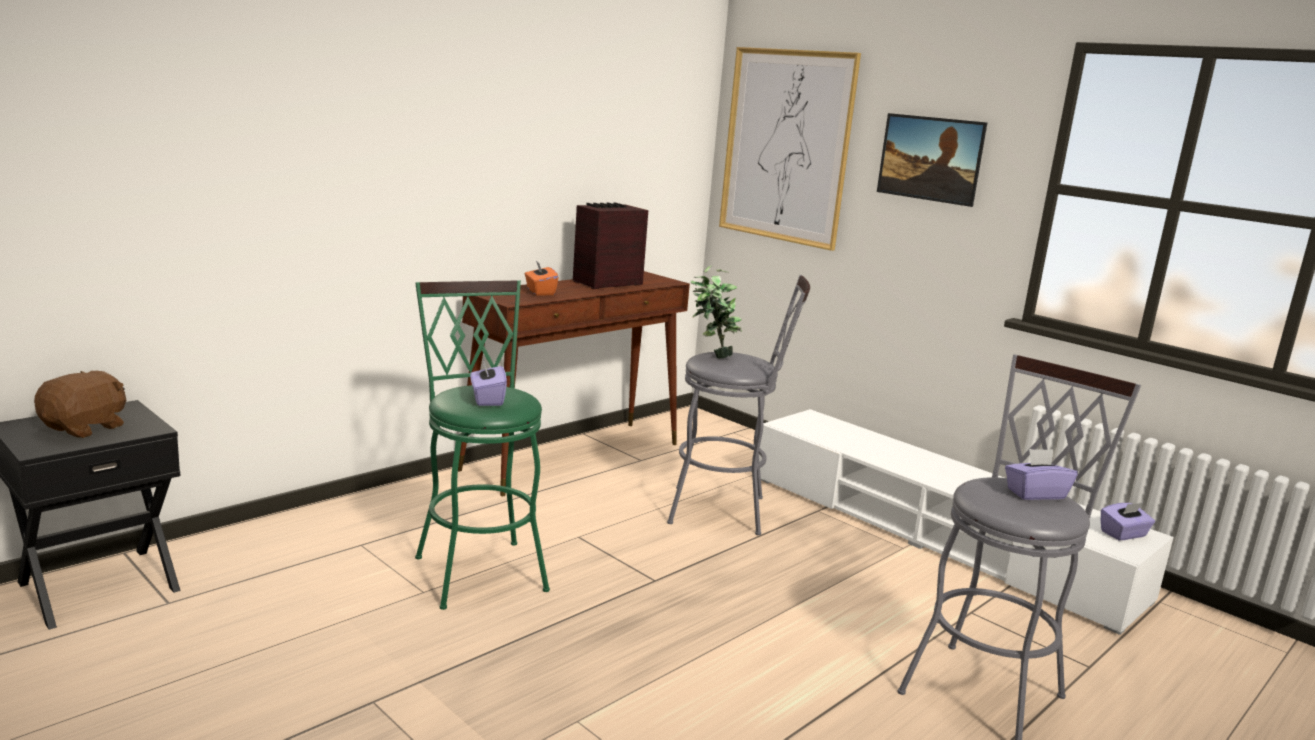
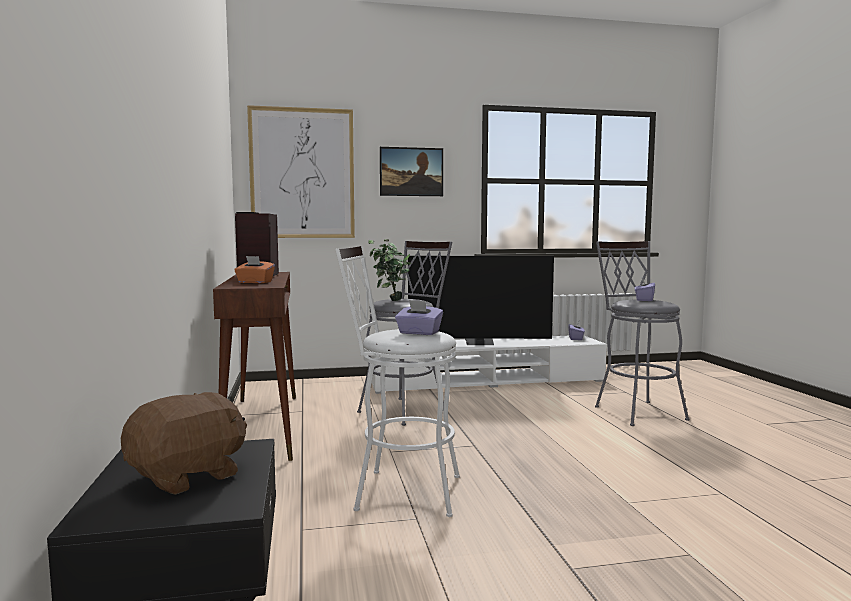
camera: 55 degrees left, 10 degrees down
(86, 428) = (188, 476): brown plush toy -> brown plush toy turned 75 degrees clockwise
(478, 567) = (399, 491): green stool -> white stool
(933, 469) = (480, 343): none -> television

